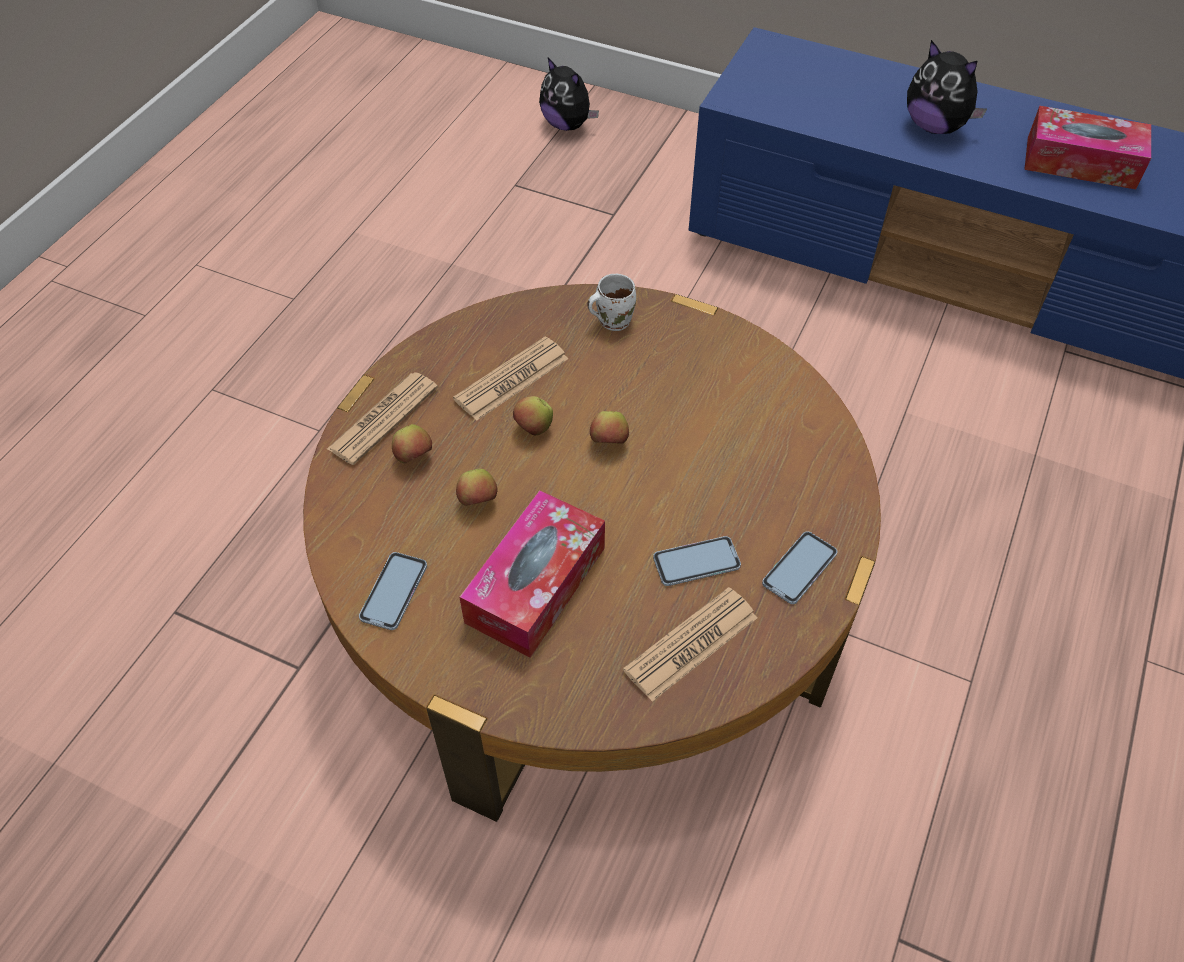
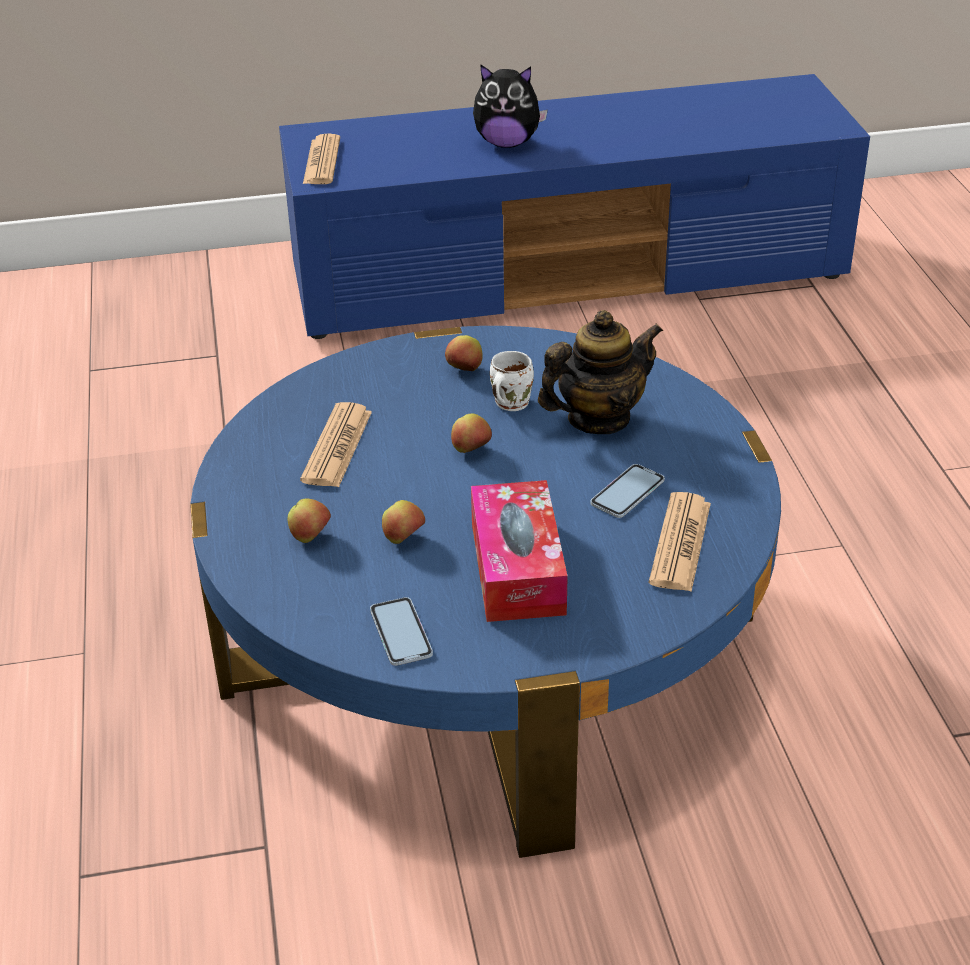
camera: 35 degrees left, 15 degrees down
(383, 418) = (249, 524): newspaper -> newspaper (322, 161)
(533, 429) = (396, 470): apple -> apple (465, 370)
(567, 125) = (96, 302): plush toy -> none
(591, 593) = (488, 642): brown coffee table -> blue coffee table
(612, 320) = (380, 370): white mug -> white mug (508, 403)
(744, 469) = (598, 419): none -> teapot
(799, 568) = (707, 459): phone -> none
(1080, 162) = (640, 128): tissue box -> none

